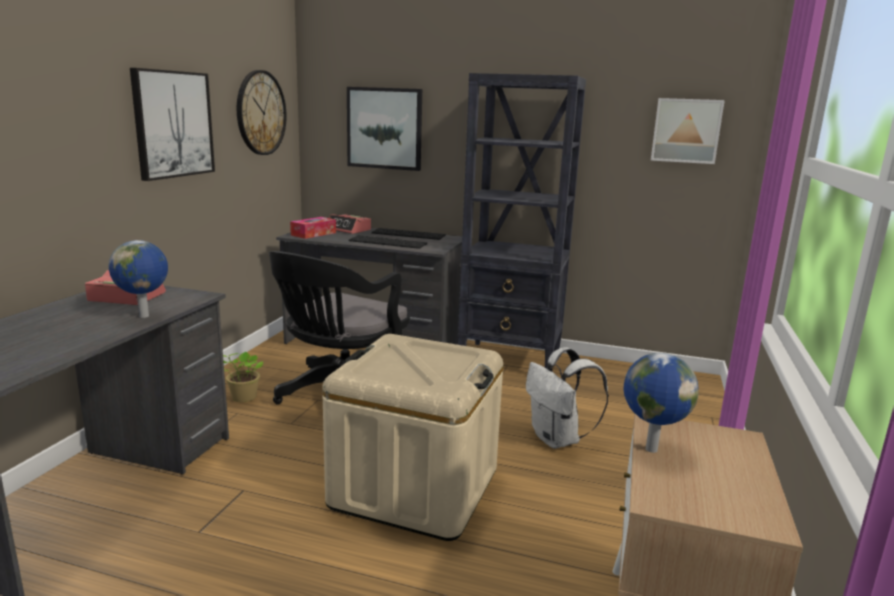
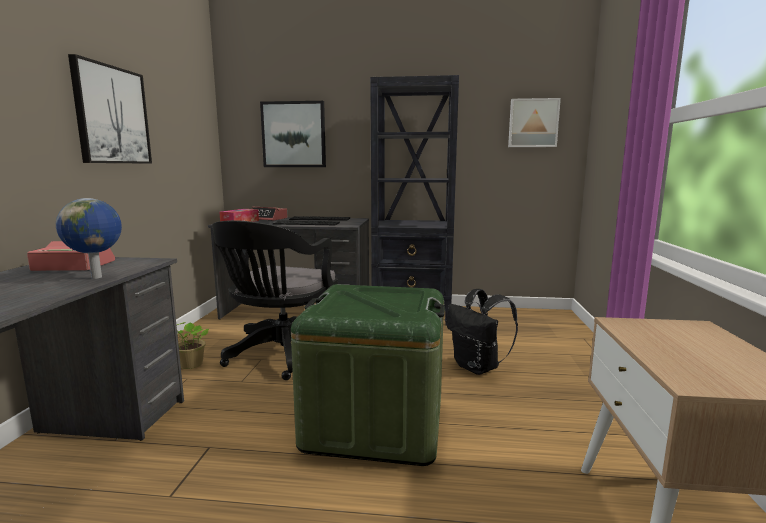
camera: 10 degrees left, 5 degrees down
(260, 113) = (188, 120): wall clock -> none
(415, 487) = (375, 422): beige storage box -> green storage box
(558, 439) = (478, 367): white backpack -> black backpack
(650, 449) = (637, 341): globe -> none

